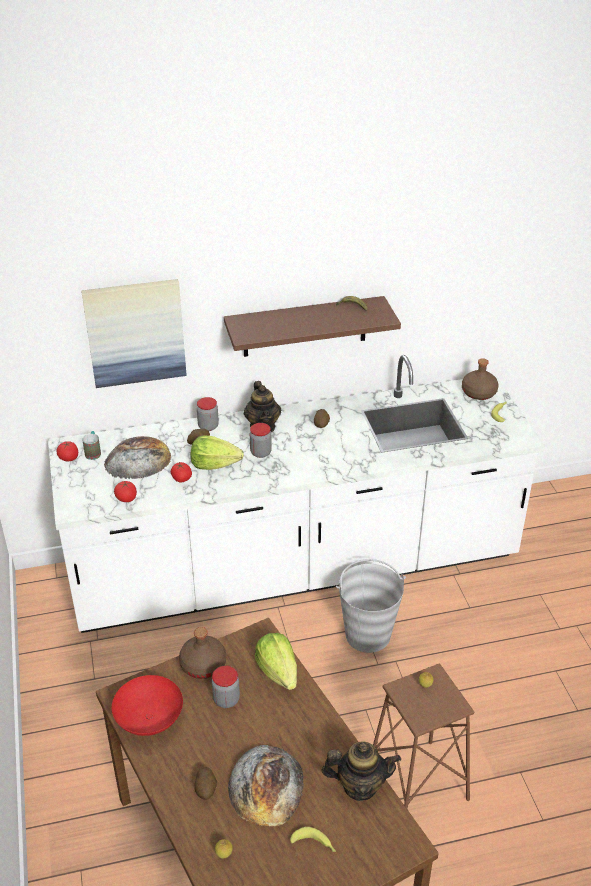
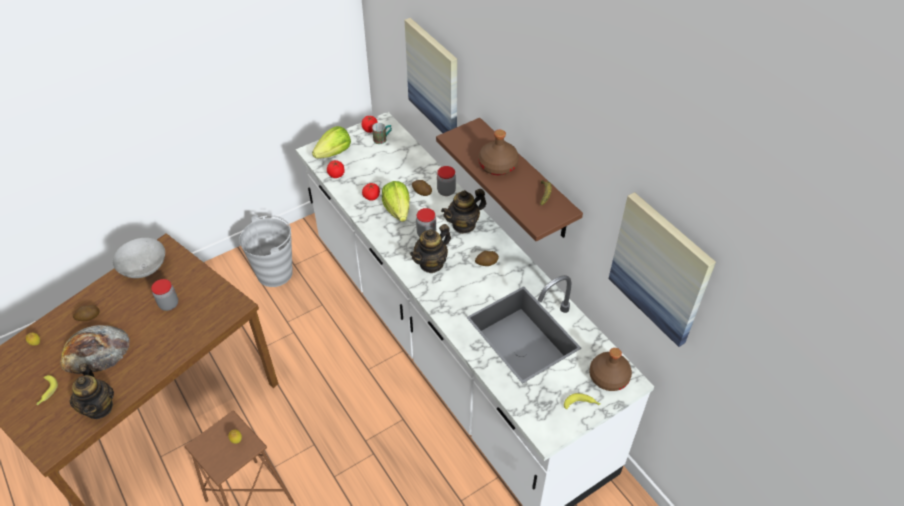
camera: 70 degrees right, 10 degrees up
(138, 459) = (384, 165): bread -> none
(149, 721) = (143, 269): red bowl -> grey bowl
(203, 664) = (200, 281): brown bottle -> brown bottle (498, 165)
(278, 672) = (201, 327): lettuce -> lettuce (334, 153)
(303, 458) = (431, 263): none -> teapot
(368, 634) = (396, 424): grey bucket -> grey bucket (275, 273)
(476, 270) = (660, 269): none -> picture

